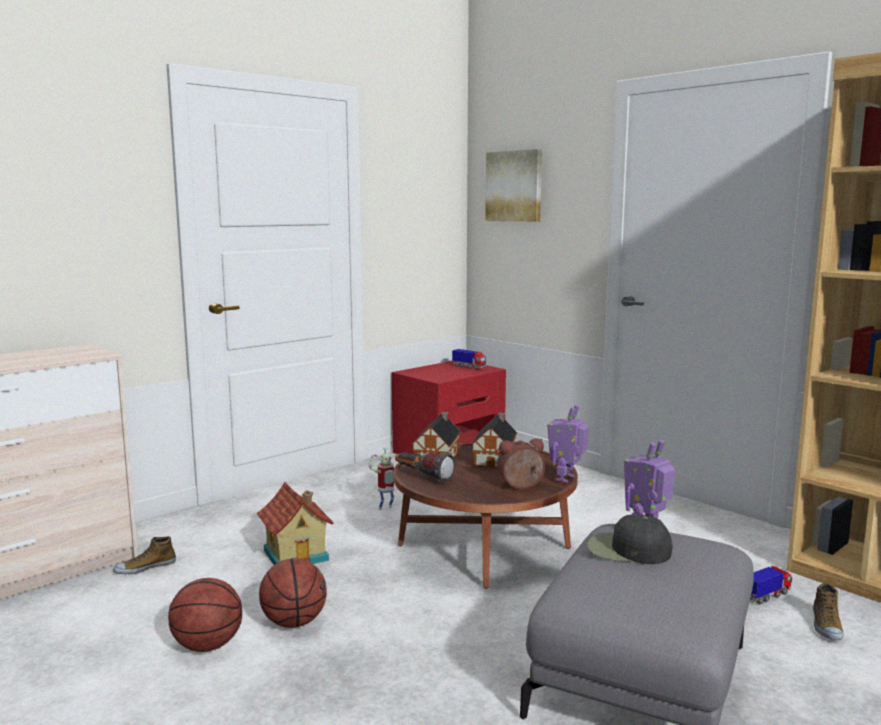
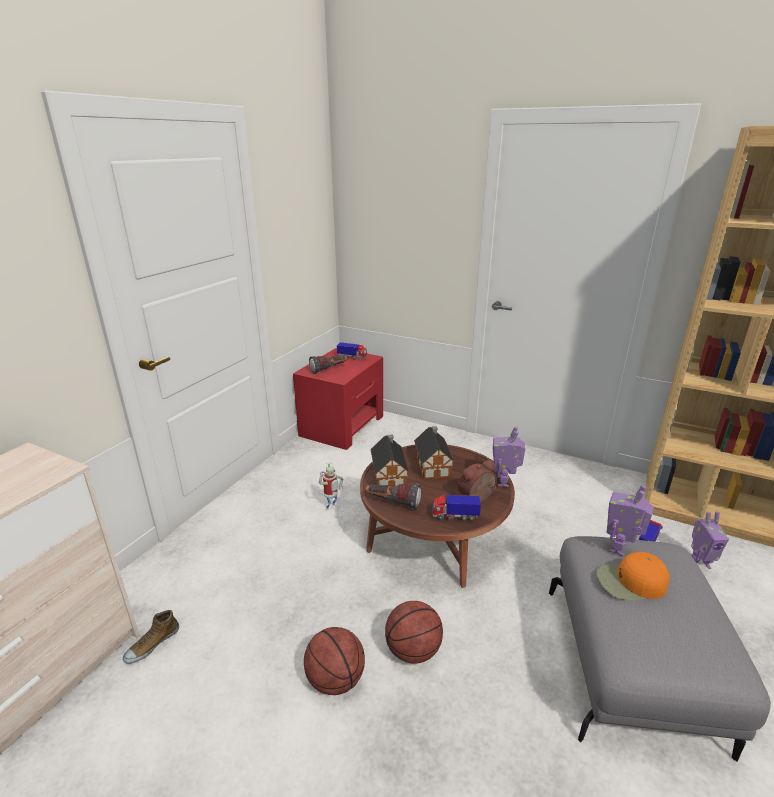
camera: 20 degrees left, 15 degrees up
(207, 645) = (274, 739): basketball -> basketball (413, 650)
(297, 555) = (289, 586): toy house -> none
(433, 373) = (329, 370): none -> flashlight
(482, 492) = (455, 516): none -> toy truck
(514, 186) = (384, 200): picture -> none
(627, 550) = (631, 582): black cap -> orange cap
(826, 626) = (698, 564): shoe -> toy robot

